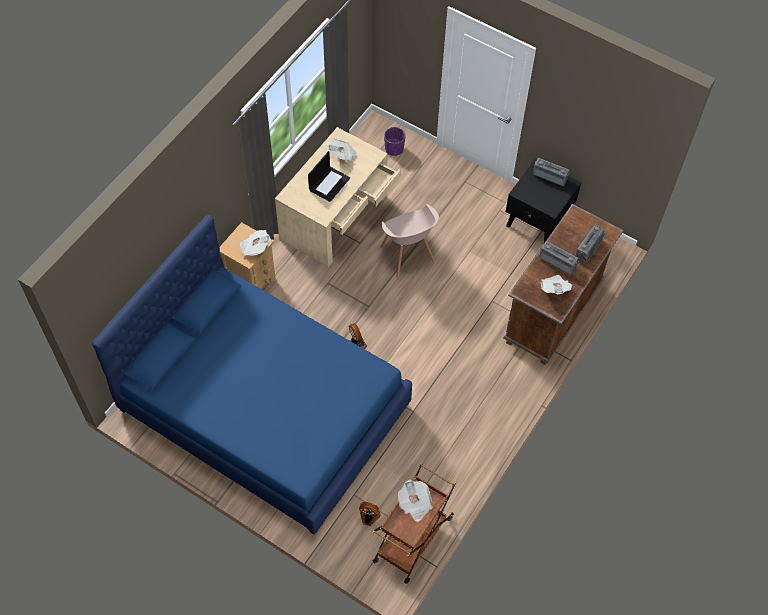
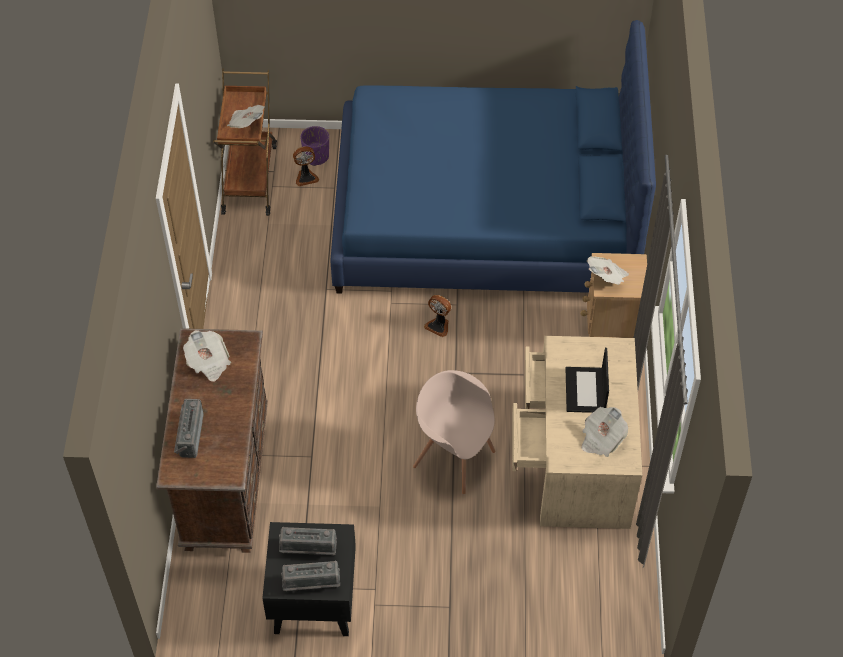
camera: 150 degrees right, 5 degrees down
(394, 149) = (581, 604): purple planter -> purple planter (316, 156)
(558, 261) = (222, 399): radio -> radio (308, 550)

